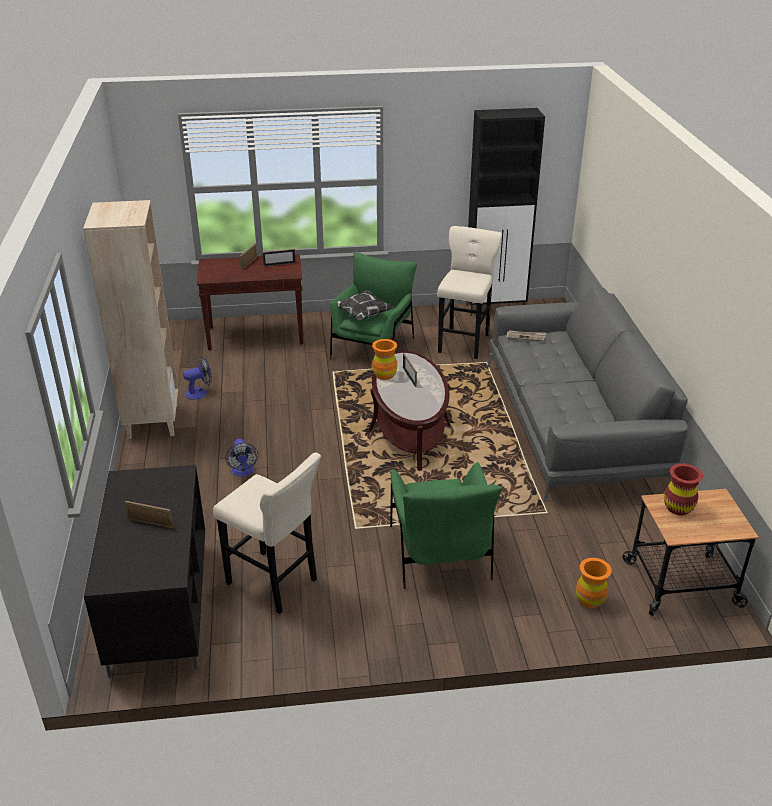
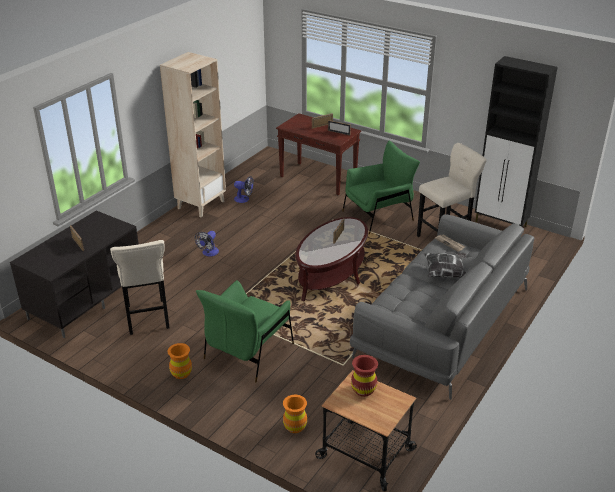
camera: 40 degrees right, 0 degrees up
(363, 314) = (368, 186): pillow -> pillow (445, 272)
(384, 375) = (325, 228): orange vase -> orange vase (181, 373)

